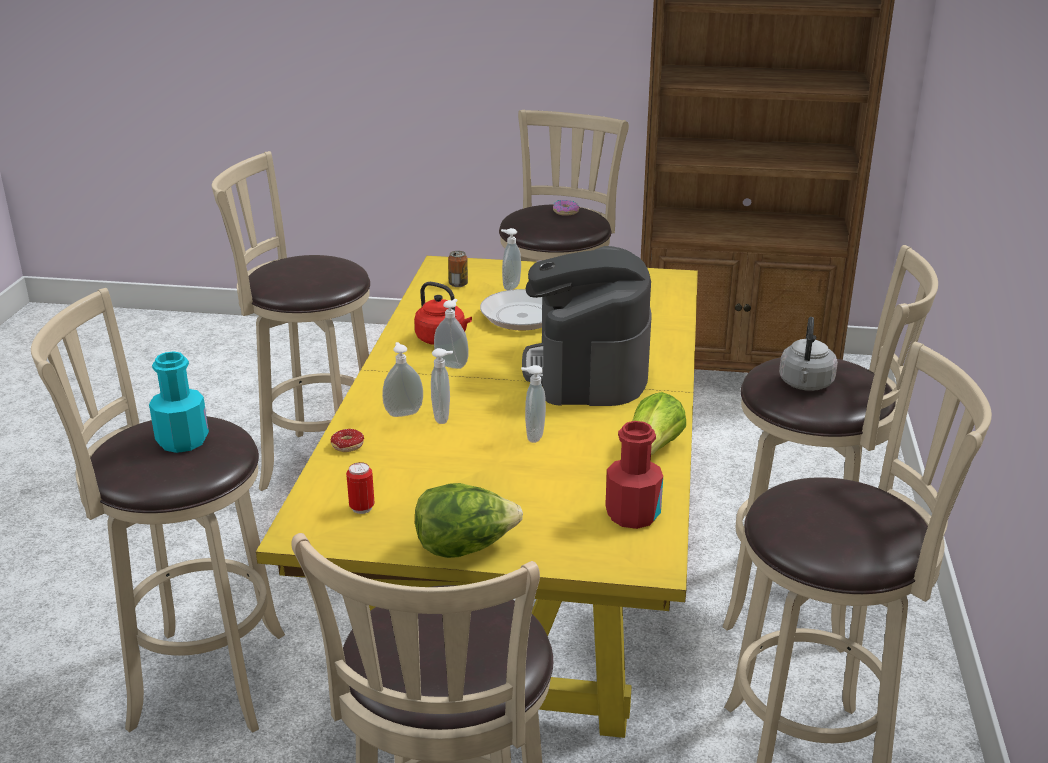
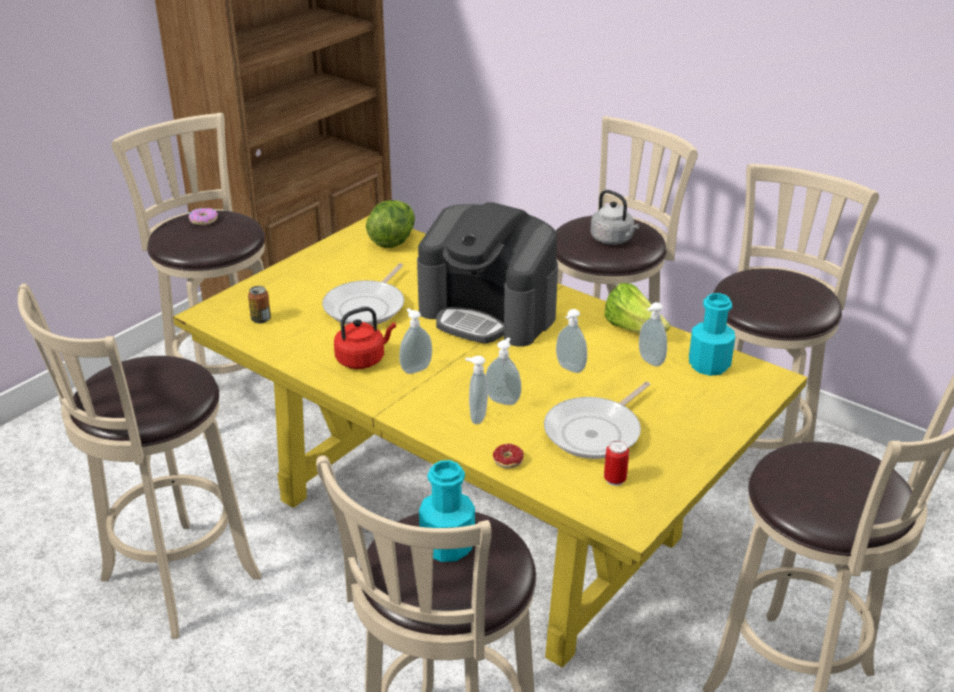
camera: 60 degrees left, 5 degrees up
(434, 478) = (596, 432): none -> frying pan
(465, 548) = (705, 447): lettuce -> lettuce (392, 240)
(510, 286) = (298, 297): soap dispenser -> soap dispenser (649, 361)
(632, 515) = (709, 365): red bottle -> turquoise bottle

